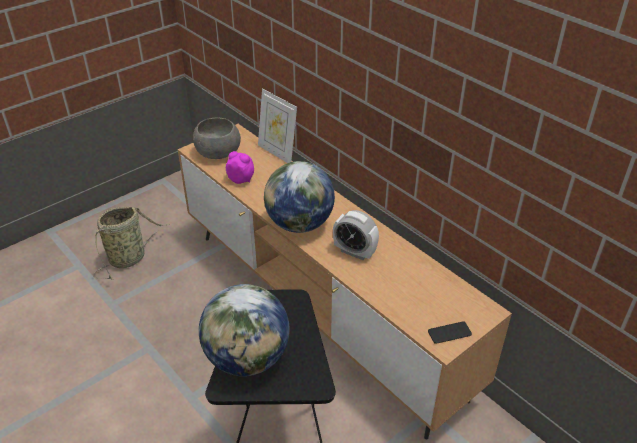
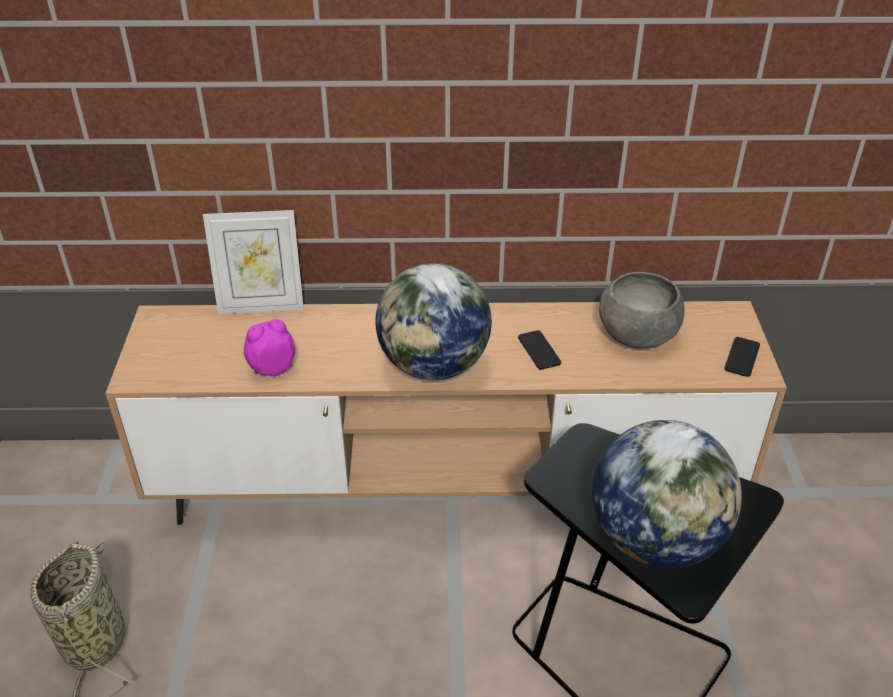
camera: 50 degrees left, 0 degrees up
(217, 152) = (177, 358): grey bowl -> grey bowl (637, 334)
(354, 252) = (539, 350): alarm clock -> phone

